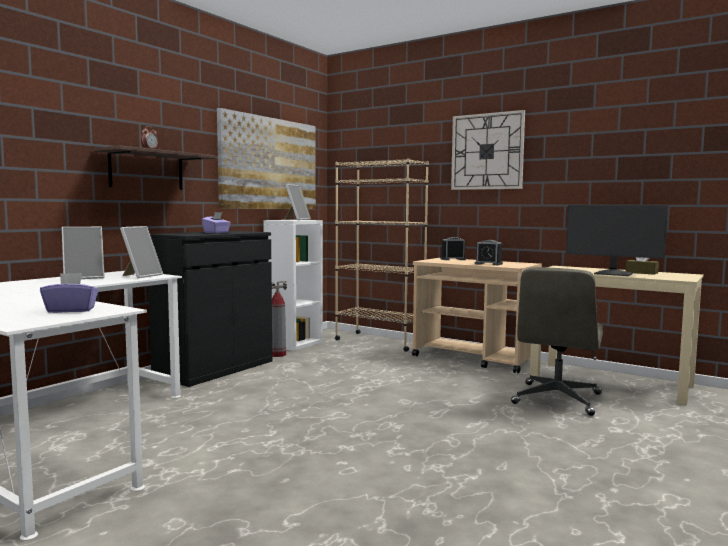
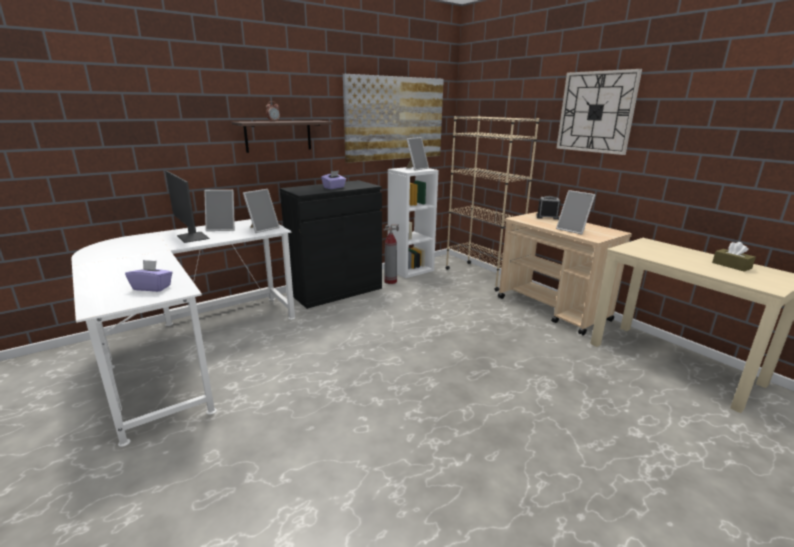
camera: 20 degrees right, 15 degrees up
(488, 264) = (573, 230): alarm clock -> picture frame
(557, 399) = (600, 377): grey office chair -> none
(613, 274) = (693, 265): monitor -> monitor (192, 237)

